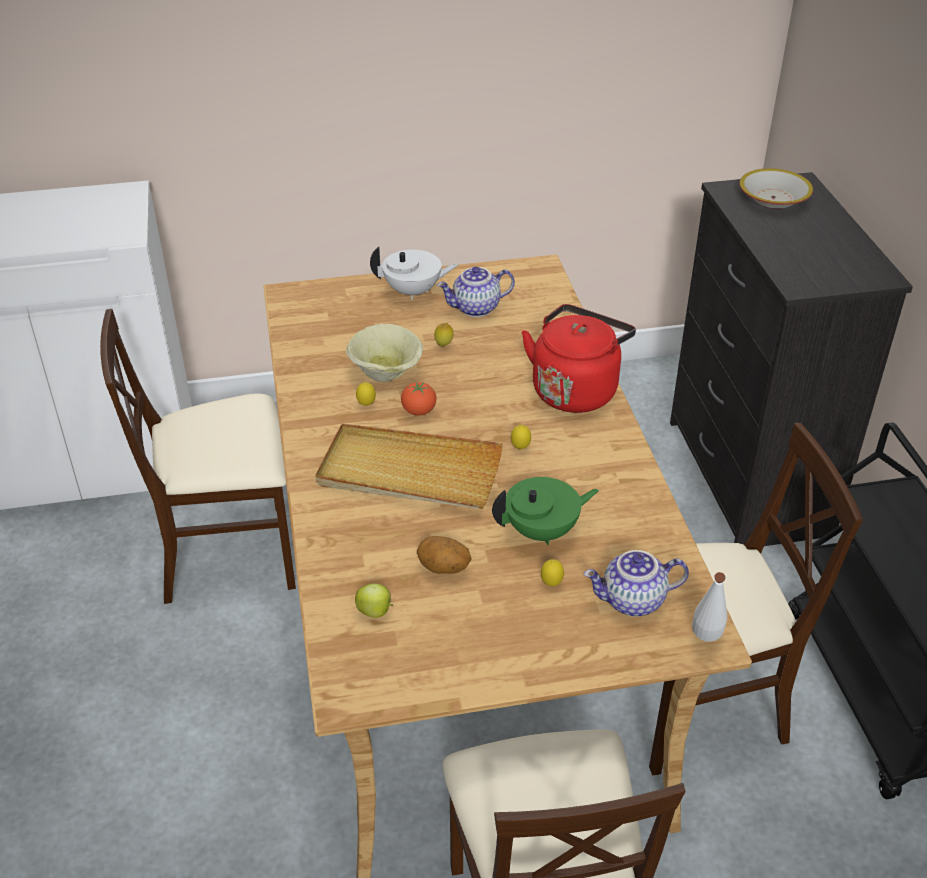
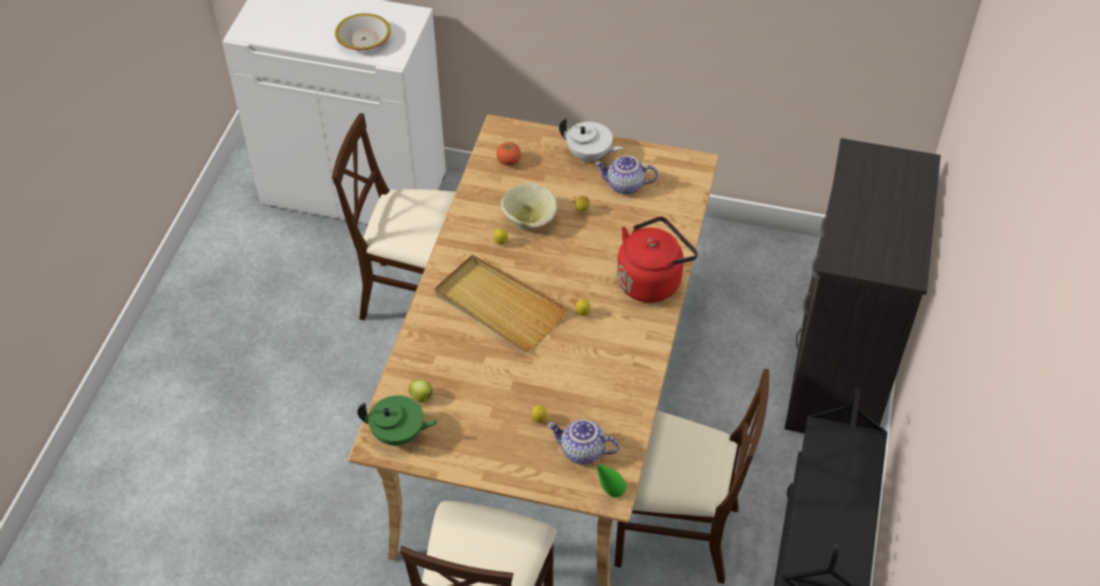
camera: 25 degrees right, 10 degrees up
(419, 411) = (533, 260): tomato -> tomato (508, 161)
(443, 569) = (479, 384): potato -> none
(543, 531) = (557, 381): green teapot -> green teapot (399, 434)
(705, 644) = (607, 497): white bottle -> green bottle
(773, 198) = (885, 172): bowl -> bowl (364, 39)

